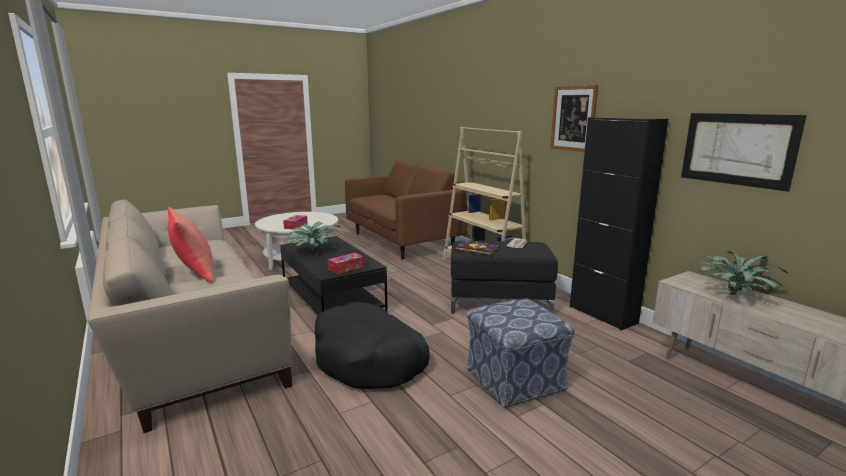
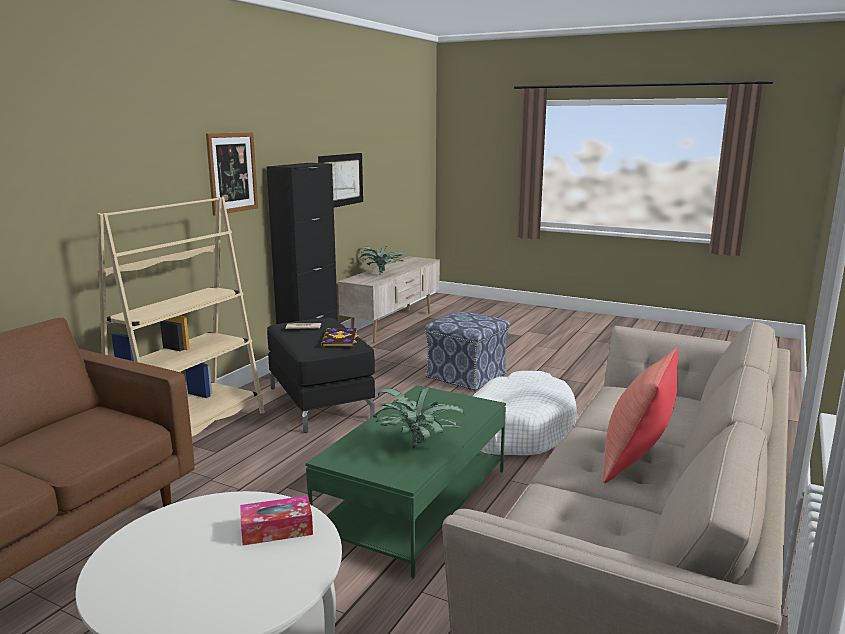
camera: 120 degrees left, 0 degrees up
(331, 299) = (415, 504): black coffee table -> green coffee table
(346, 268) = (450, 402): tissue box -> none
(369, 359) = (517, 429): black dog bed -> white dog bed

